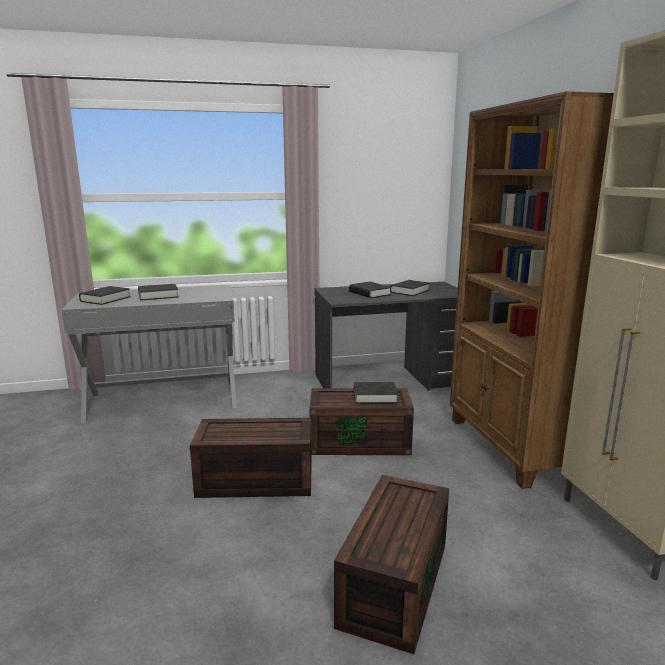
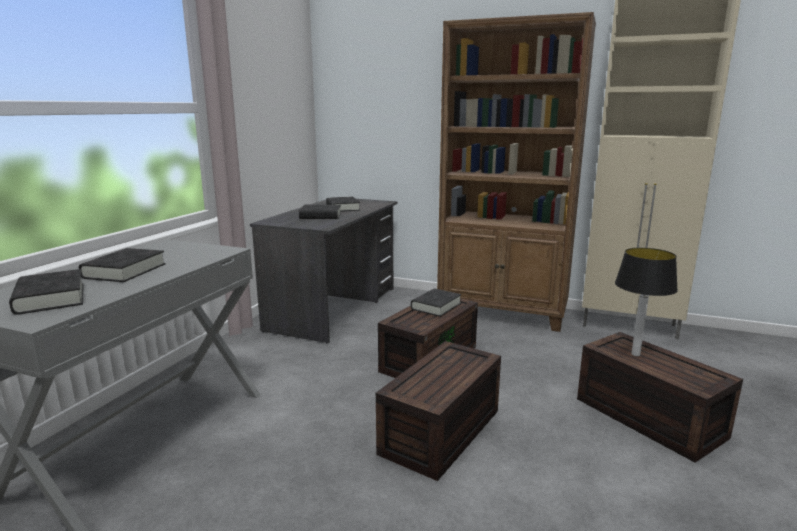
camera: 55 degrees left, 0 degrees up
(399, 506) = (635, 354): none -> table lamp

